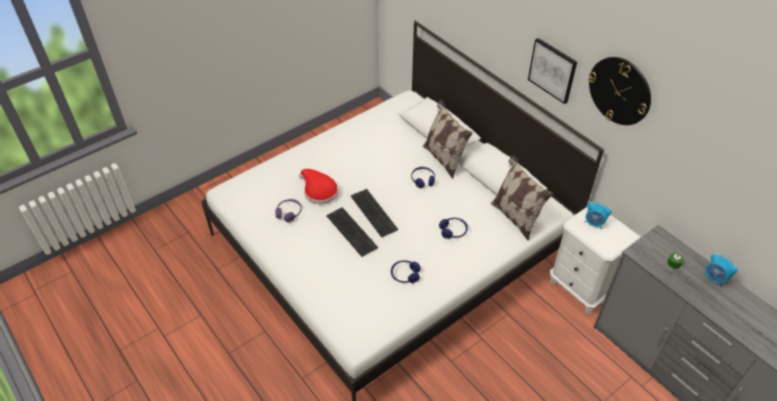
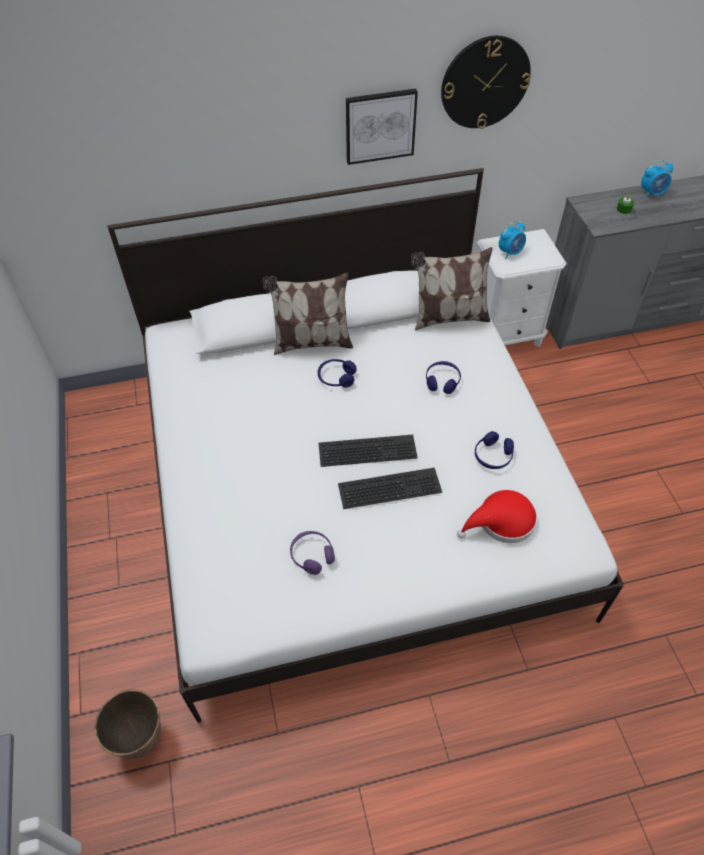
camera: 65 degrees left, 5 degrees up
(195, 217) = (140, 738): none -> planter
(319, 191) = (290, 501): red hat -> red hat (501, 521)

